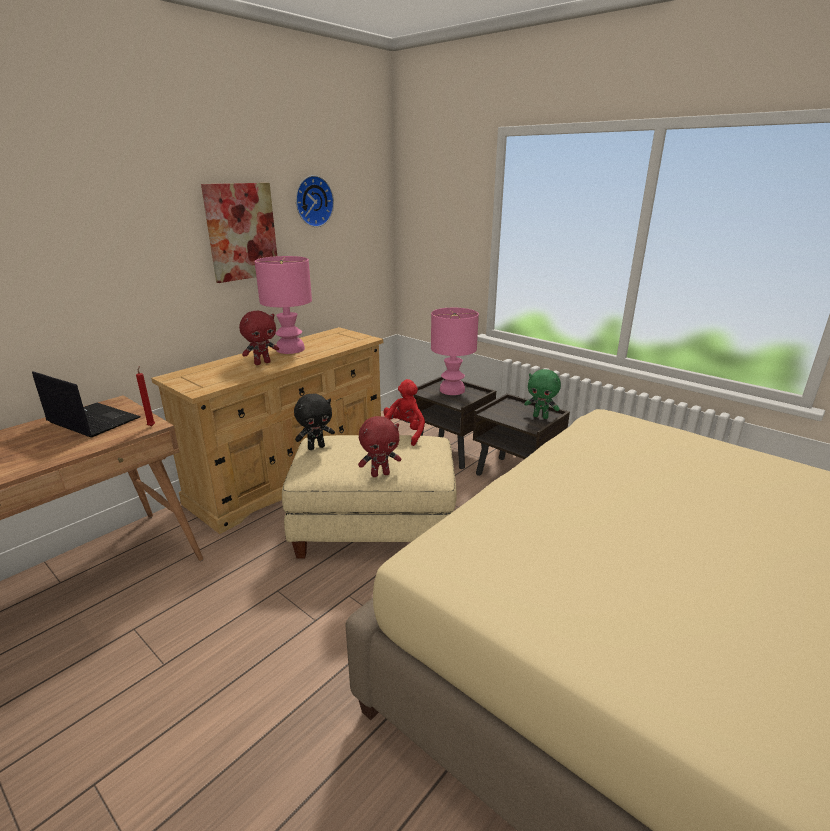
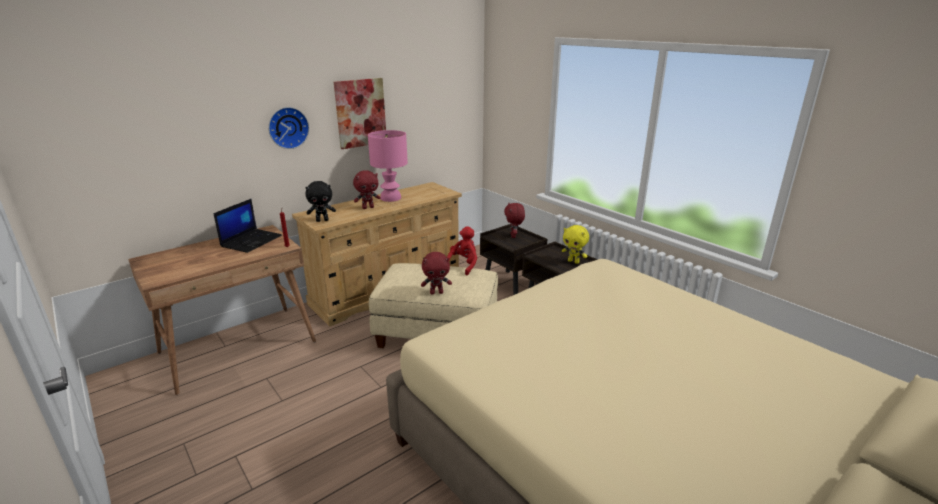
camera: 10 degrees right, 0 degrees up
(92, 420) = (251, 241): laptop -> laptop turned 75 degrees clockwise
(312, 201) = (415, 89): wall clock -> wall clock (287, 127)
(316, 447) = (398, 270): black plush toy -> black plush toy (322, 220)
(452, 390) = (514, 236): pink table lamp -> red plush toy
(541, 417) = (573, 261): green plush toy -> yellow plush toy

